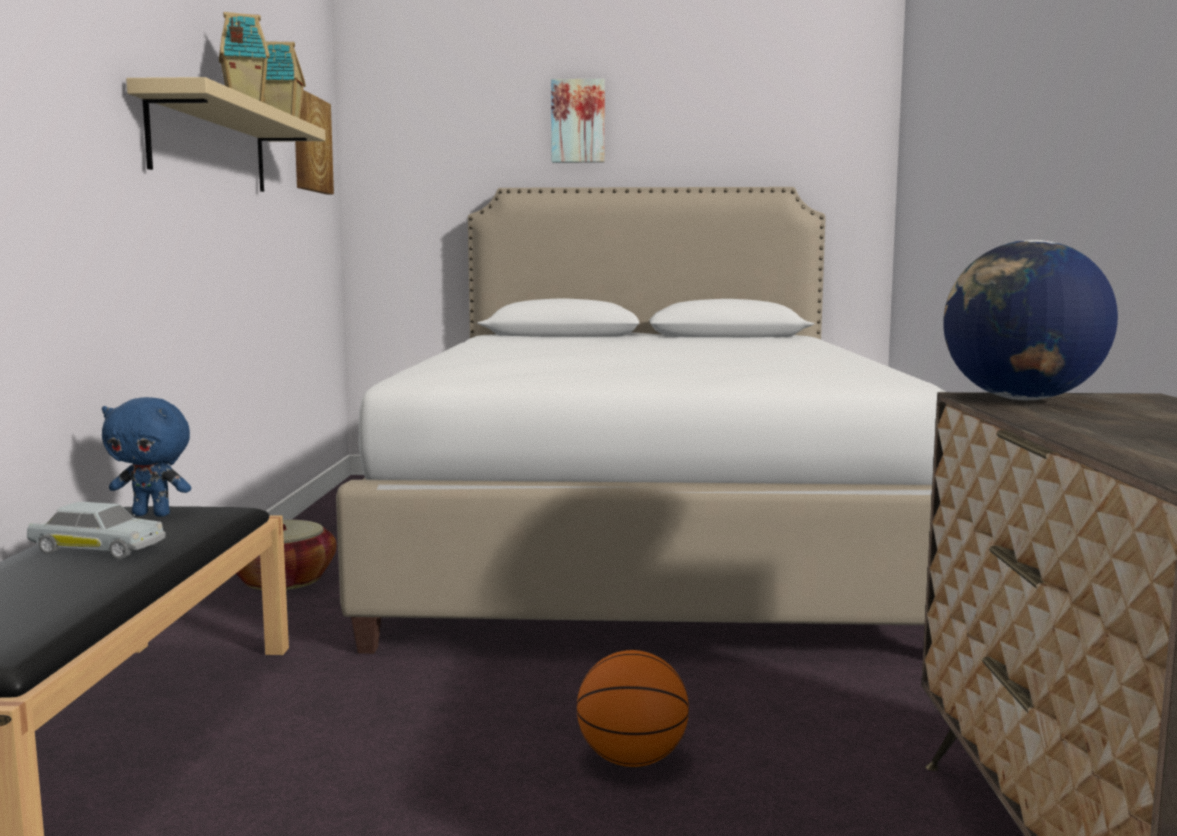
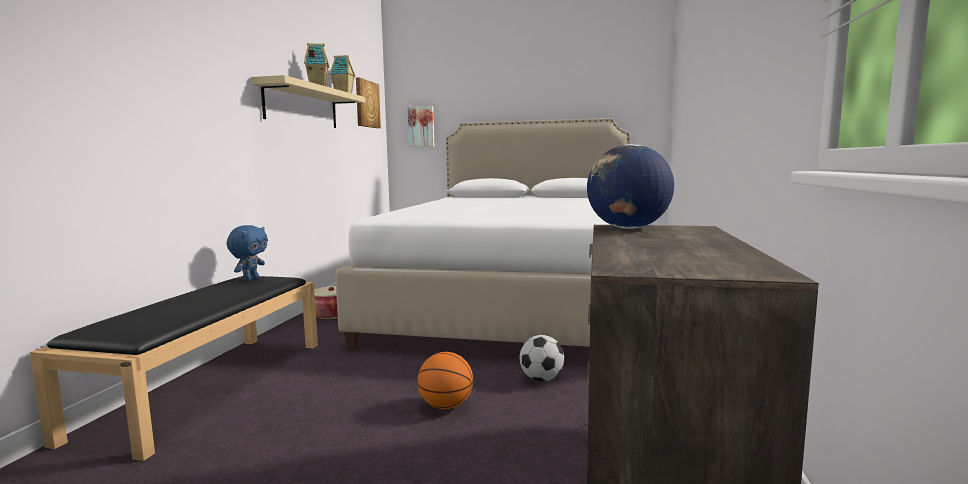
camera: 10 degrees right, 0 degrees up
(97, 549) = (213, 294): white toy car -> none
(153, 514) = (250, 279): blue plush toy -> blue plush toy turned 90 degrees counterclockwise
(578, 121) = (501, 88): picture -> picture (421, 126)
(784, 692) = (542, 379): none -> football

